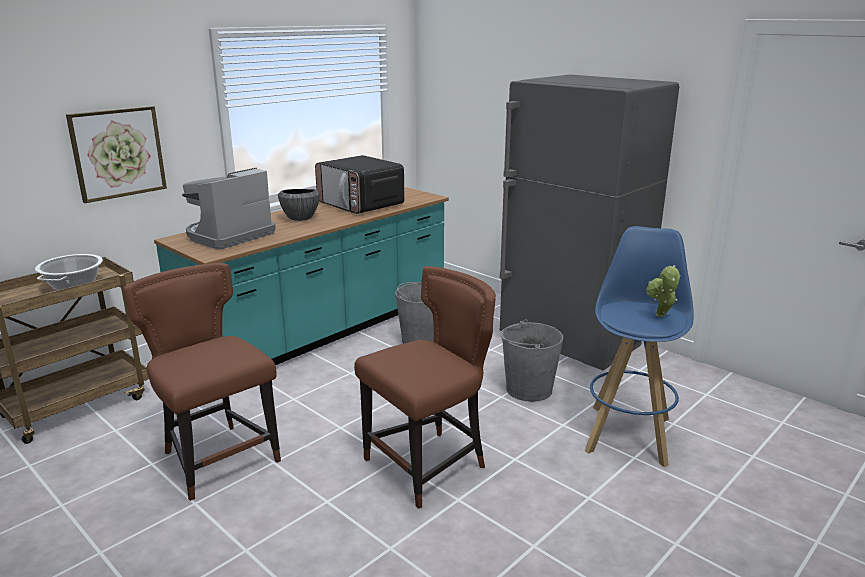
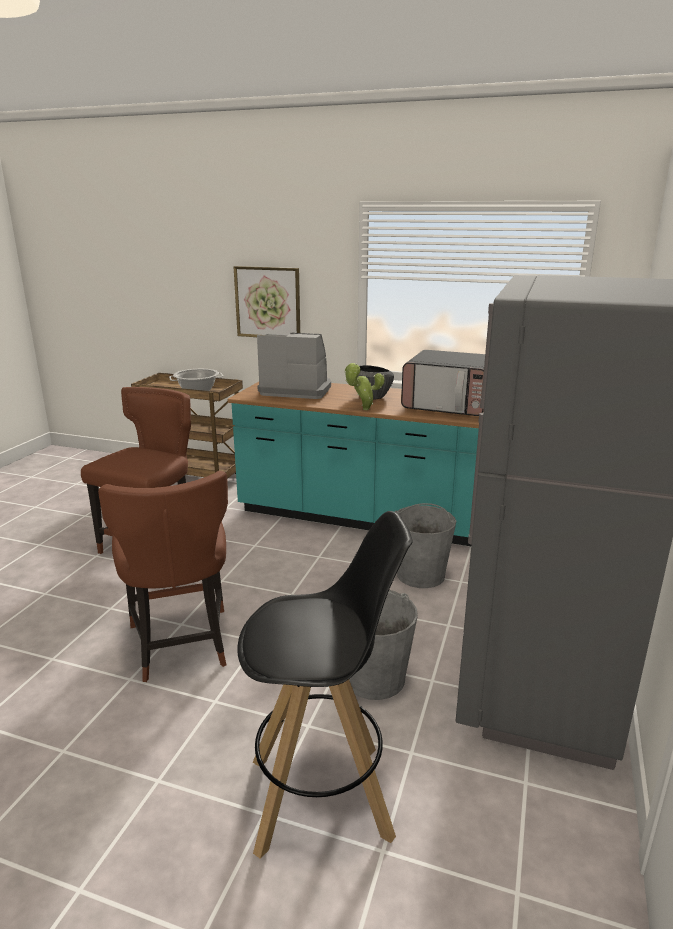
camera: 65 degrees right, 0 degrees up
(361, 205) = (449, 405): microwave -> microwave turned 90 degrees counterclockwise
(428, 465) = (181, 645): brown chair -> brown chair turned 45 degrees clockwise
(628, 433) = (322, 797): blue stool -> black stool
(660, 316) = (304, 648): potted plant -> potted plant (363, 409)

